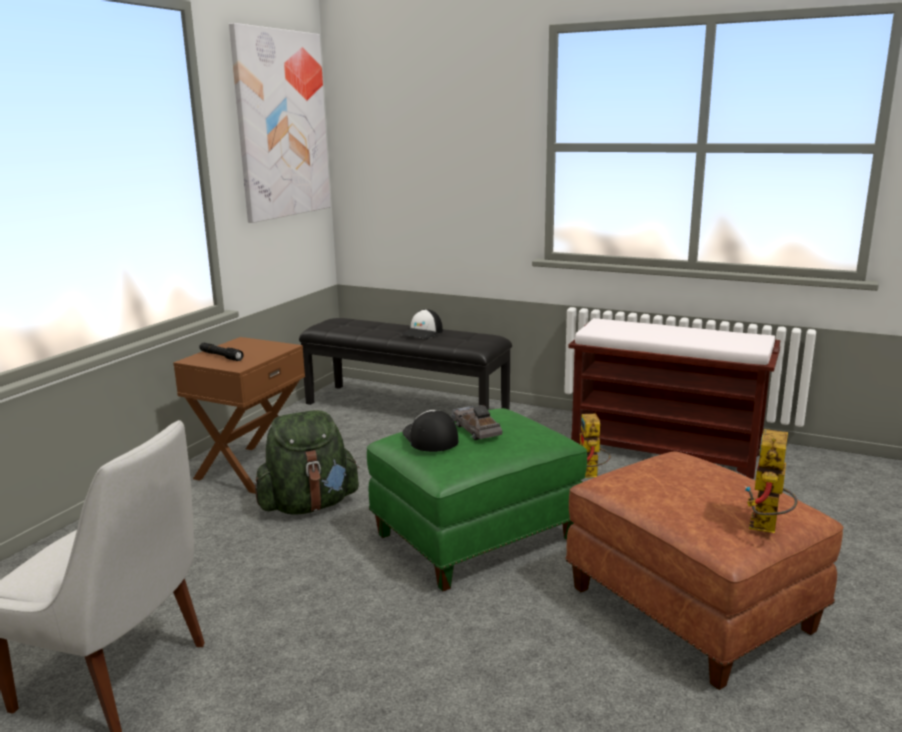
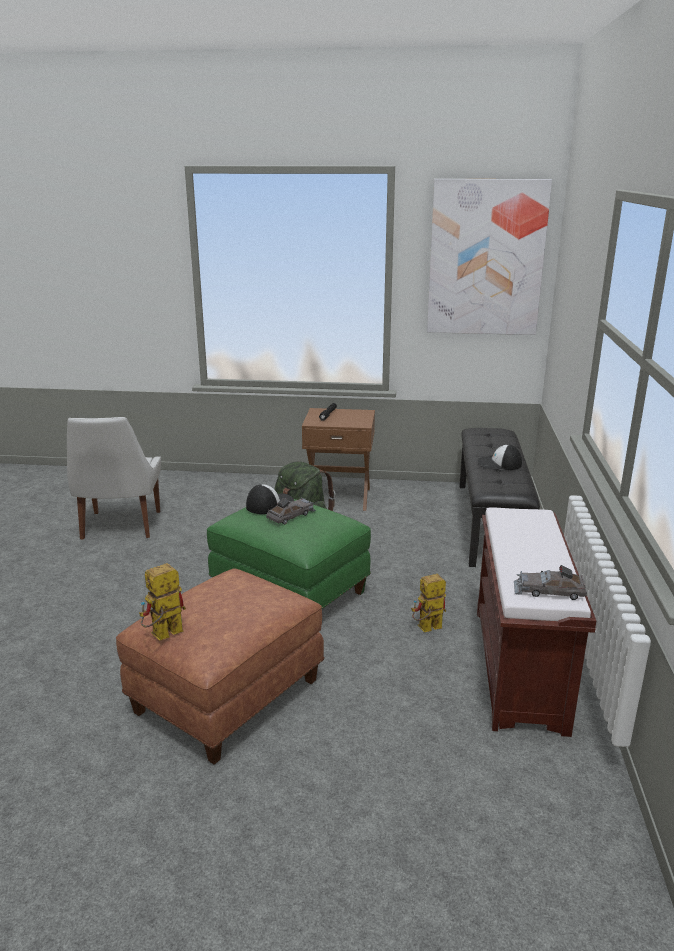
camera: 70 degrees right, 5 degrees up
(745, 339) = (548, 591): none -> grey toy car
(767, 528) = (162, 636): toy robot -> toy robot turned 45 degrees counterclockwise

